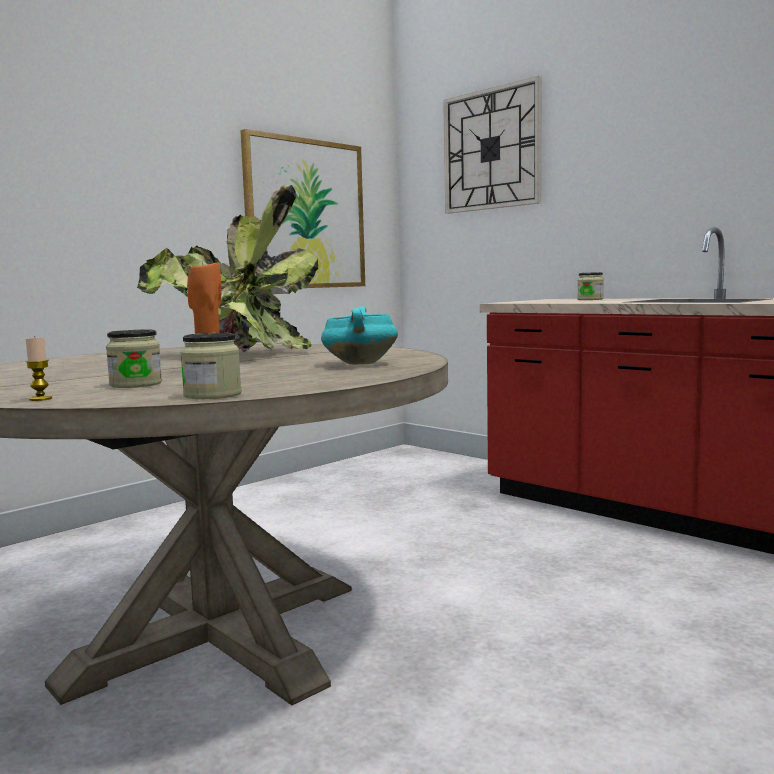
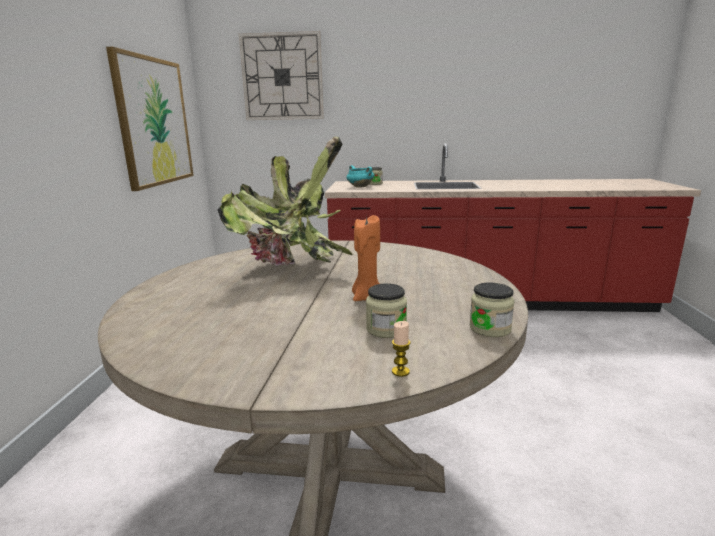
camera: 40 degrees left, 10 degrees up
(359, 364) = (424, 268): turquoise cooking pot -> turquoise cooking pot (359, 187)

